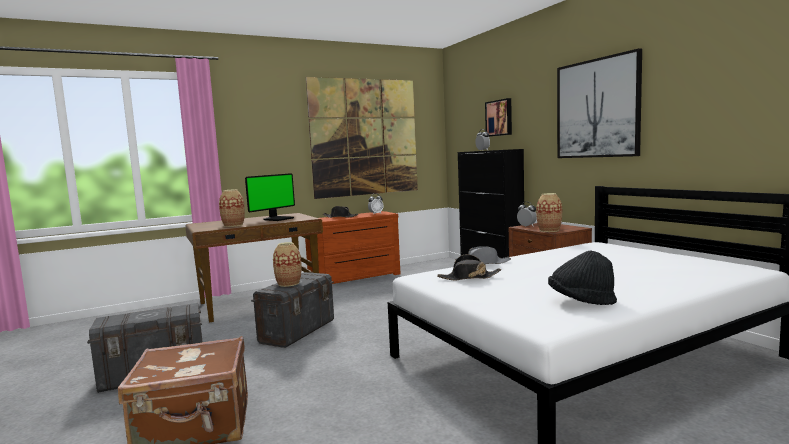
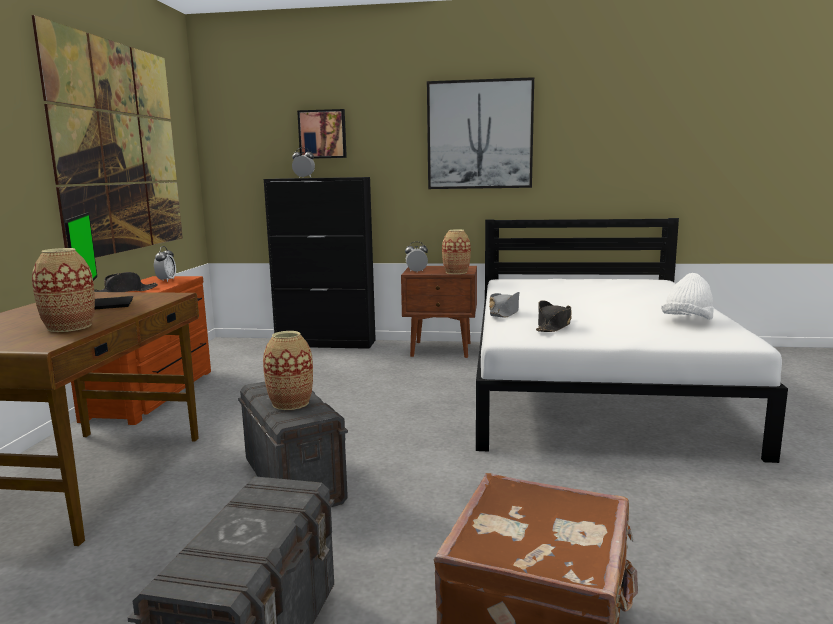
camera: 55 degrees left, 5 degrees up
(581, 301) = (687, 321): black hat -> white hat

